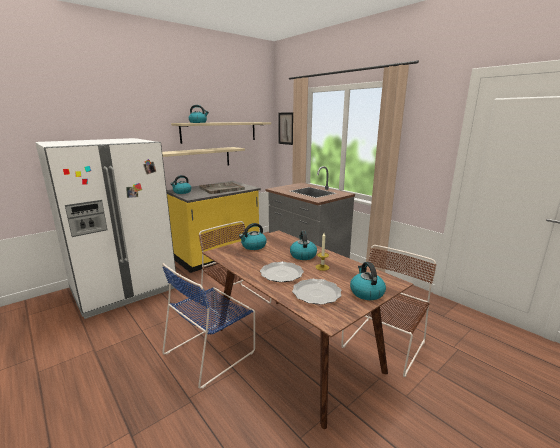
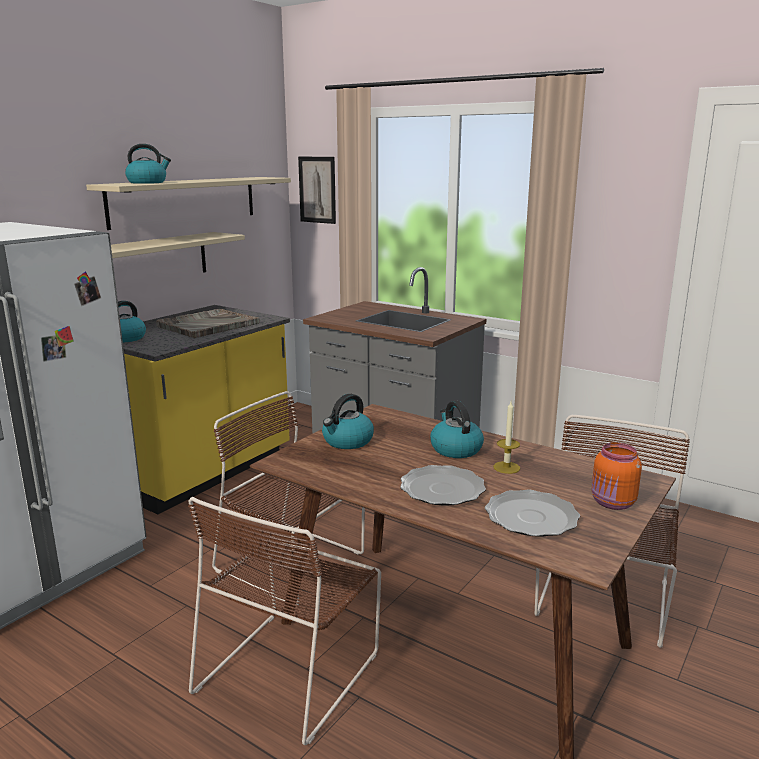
camera: 15 degrees left, 0 degrees up
(212, 351) = (291, 668): blue chair -> brown chair
(366, 292) = (613, 503): kettle -> orange jar

